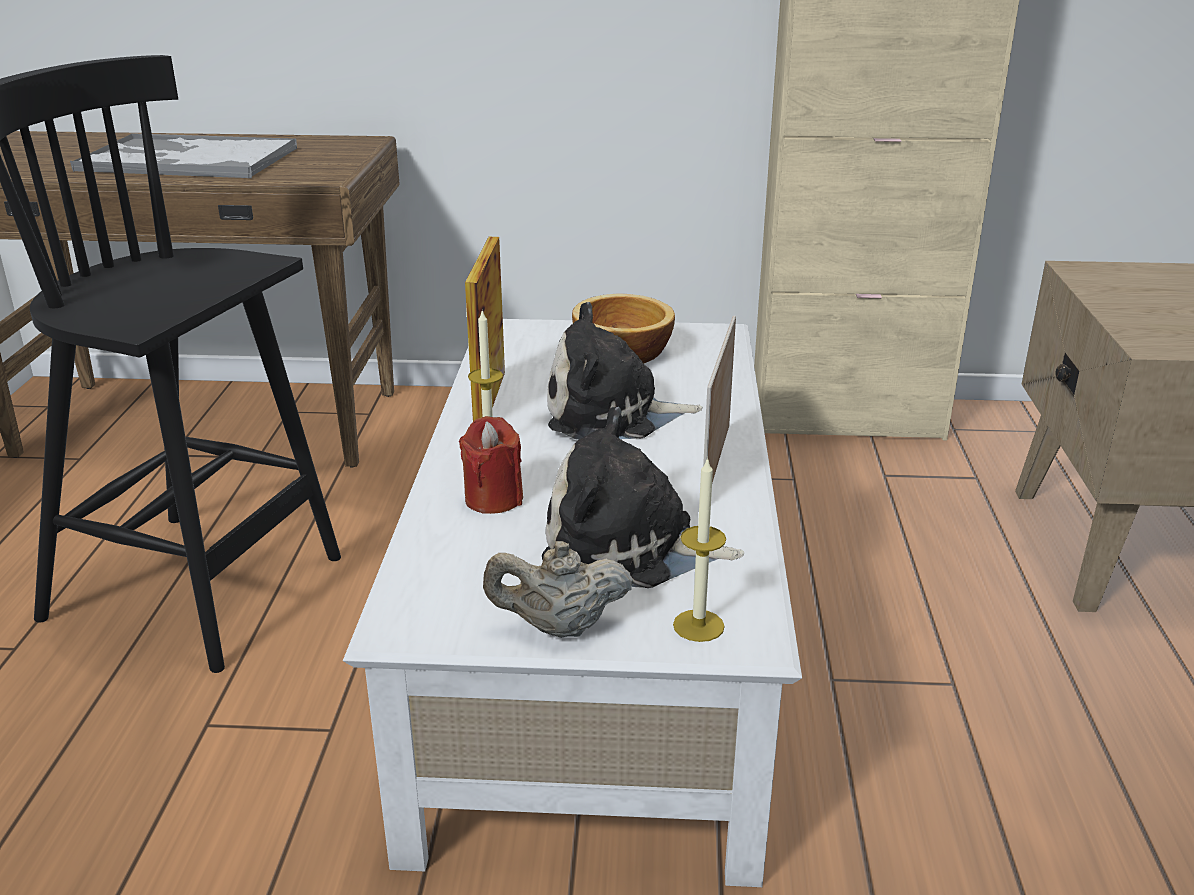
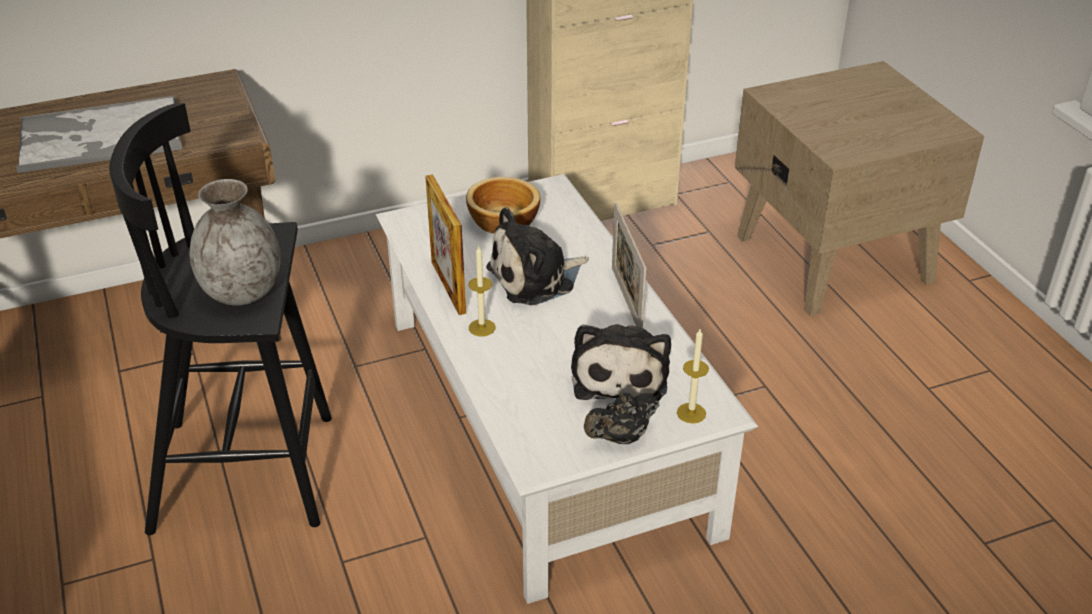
camera: 25 degrees left, 10 degrees up
(155, 302) = (243, 292): none -> grey vase
(493, 499) = (516, 364): red candle -> none
(559, 627) = (621, 438): beige teapot -> black teapot
(629, 547) = (620, 374): plush toy -> plush toy turned 75 degrees counterclockwise

